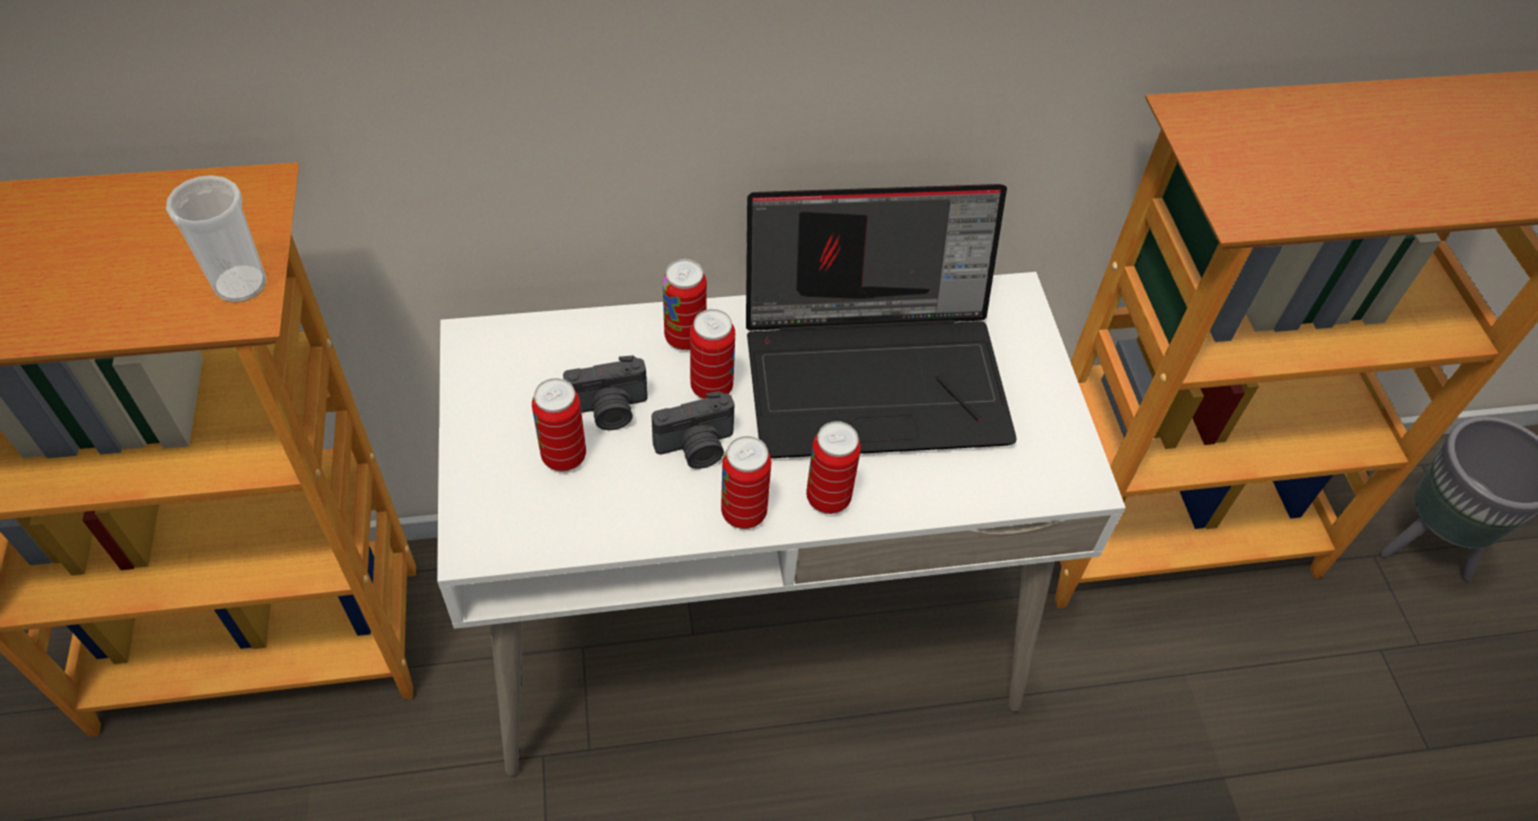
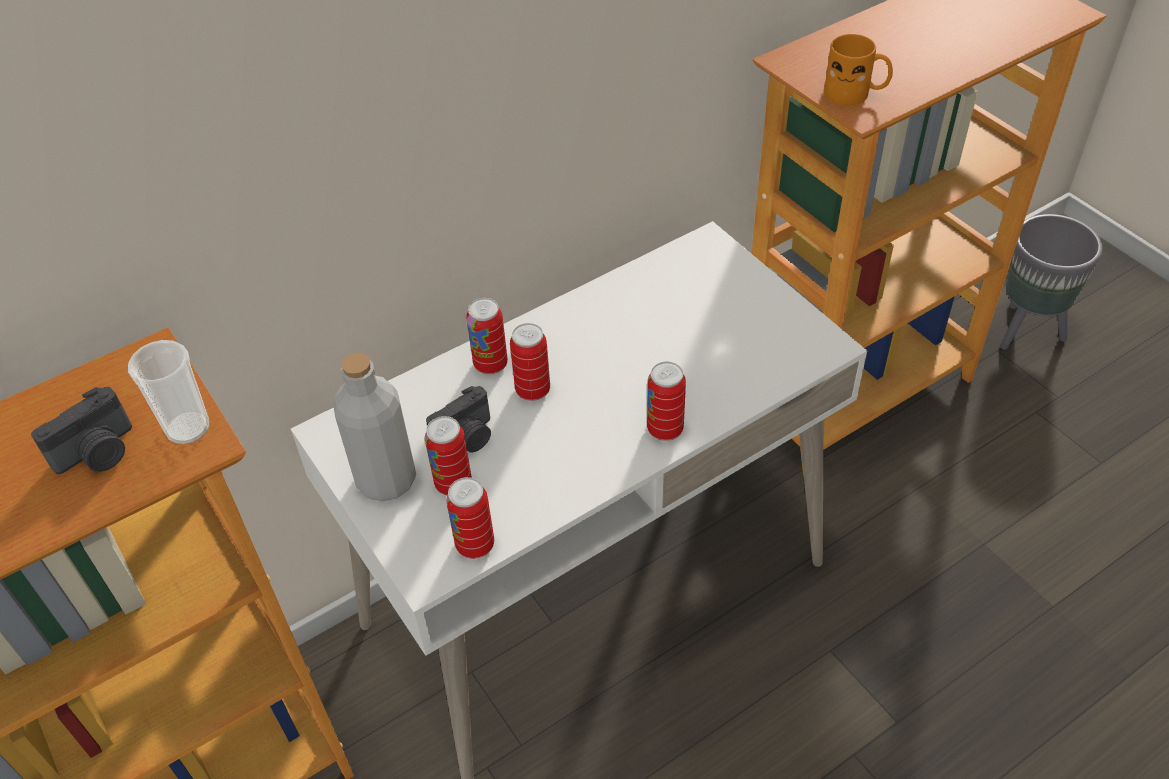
camera: 20 degrees left, 5 degrees down
(499, 420) = (386, 480): none -> grey bottle
(697, 448) = (549, 436): camera -> camera (98, 453)
(744, 512) = (611, 465): can -> can (475, 545)
(877, 371) = (645, 331): laptop -> none
(1247, 188) = (855, 94): none -> orange mug

